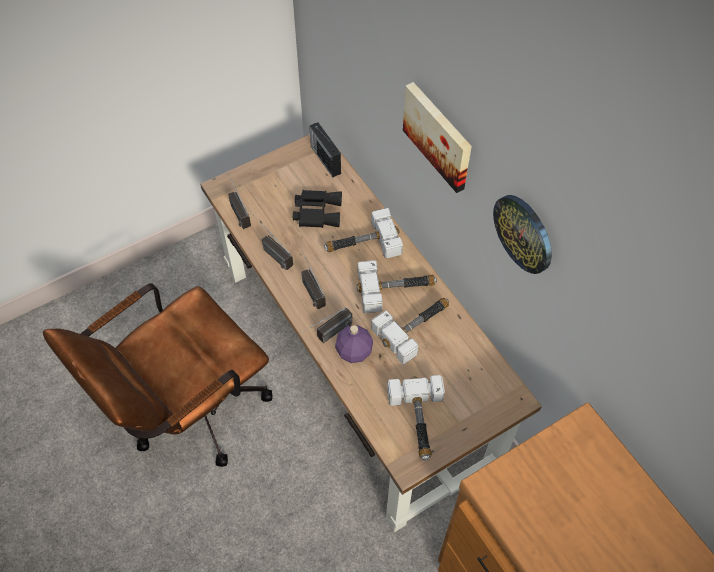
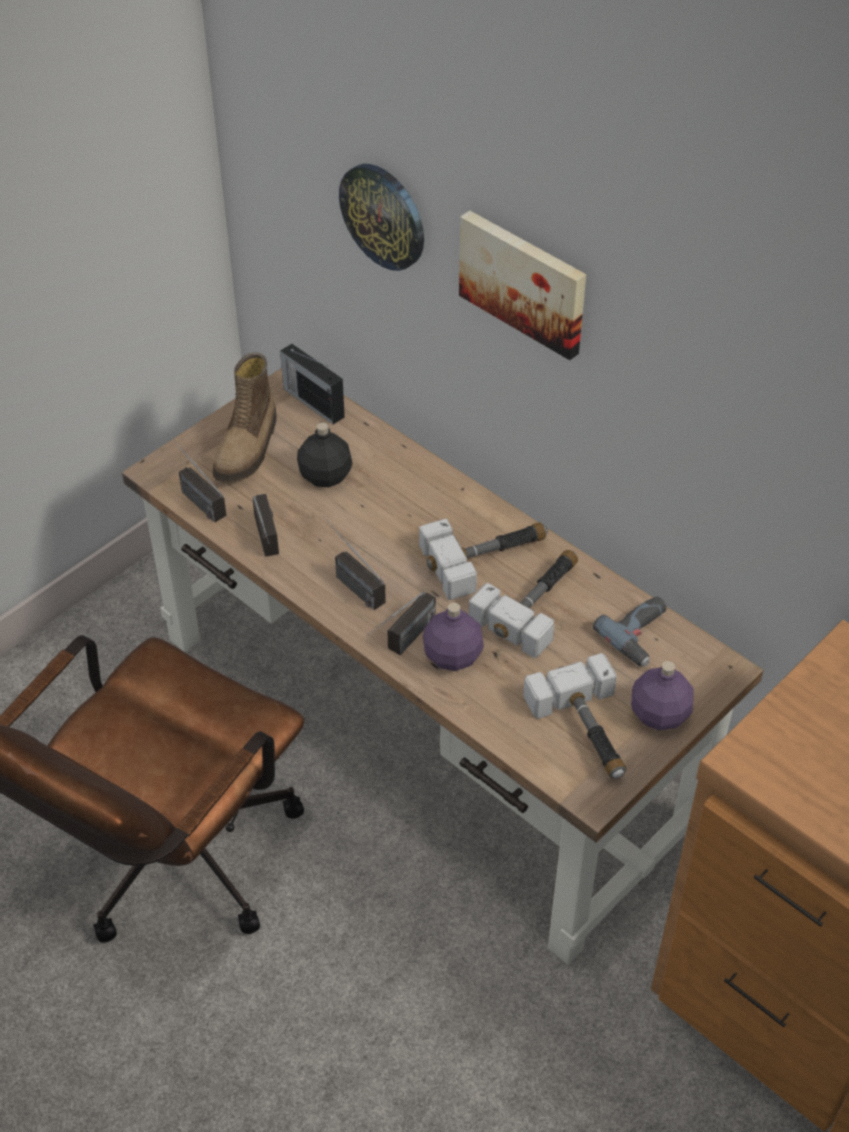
camera: 15 degrees left, 10 degrees down
(270, 252) = (271, 546): radio -> radio turned 135 degrees counterclockwise
(277, 183) = (248, 448): none -> boot
(317, 211) = (325, 476): black binoculars -> black bottle
(361, 244) = (411, 507): hammer -> none
(467, 421) = (660, 714): none -> purple bottle
(473, 364) = (642, 635): none -> power drill
(524, 233) = (694, 380): wall clock -> wall clock (383, 216)

